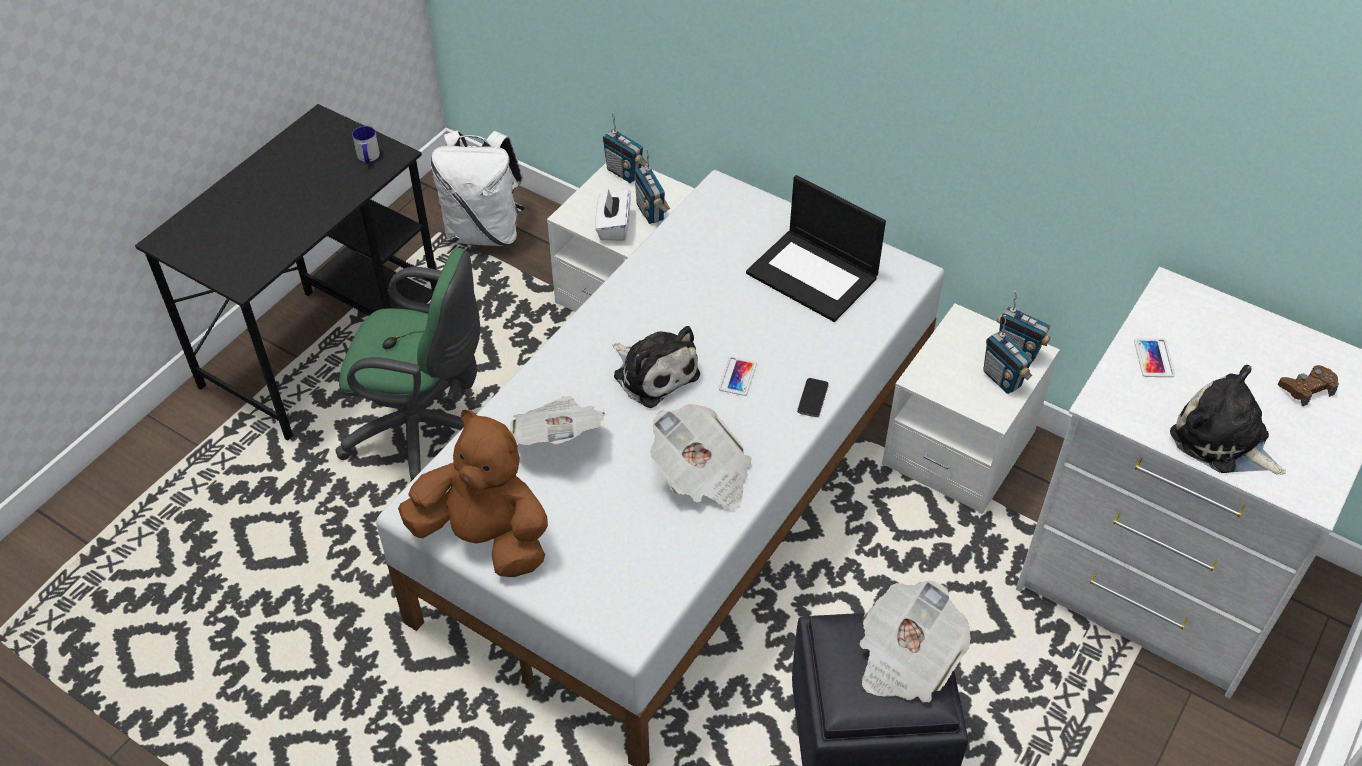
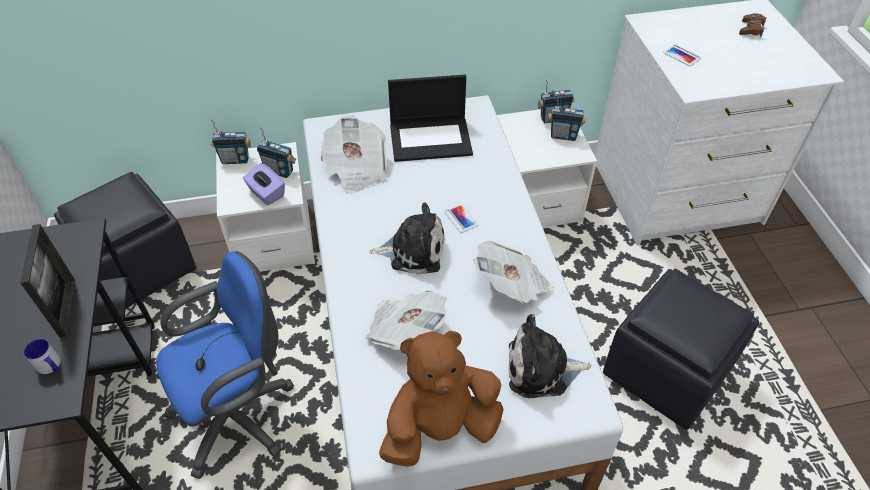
camera: 45 degrees left, 0 degrees up
(317, 212) = (67, 308): none -> picture frame
(368, 157) = (66, 246): mug -> mug (51, 366)
(425, 433) = (240, 414): green office chair -> blue office chair
(484, 231) = (140, 266): white backpack -> black ottoman
(613, 227) = (266, 193): white tissue box -> purple tissue box
(812, 398) = (513, 201): phone -> none
(905, 658) = (699, 302): newspaper -> newspaper (356, 169)
(1223, 440) = (757, 72): plush toy -> plush toy (541, 369)

